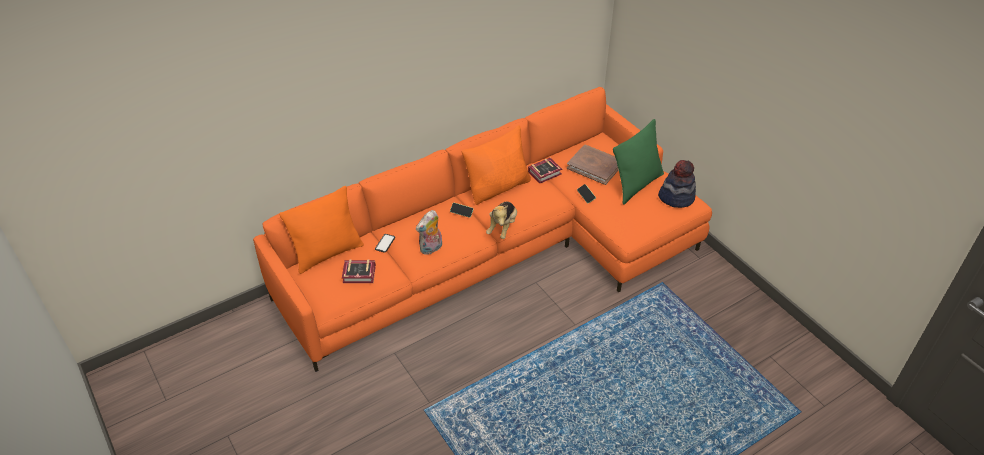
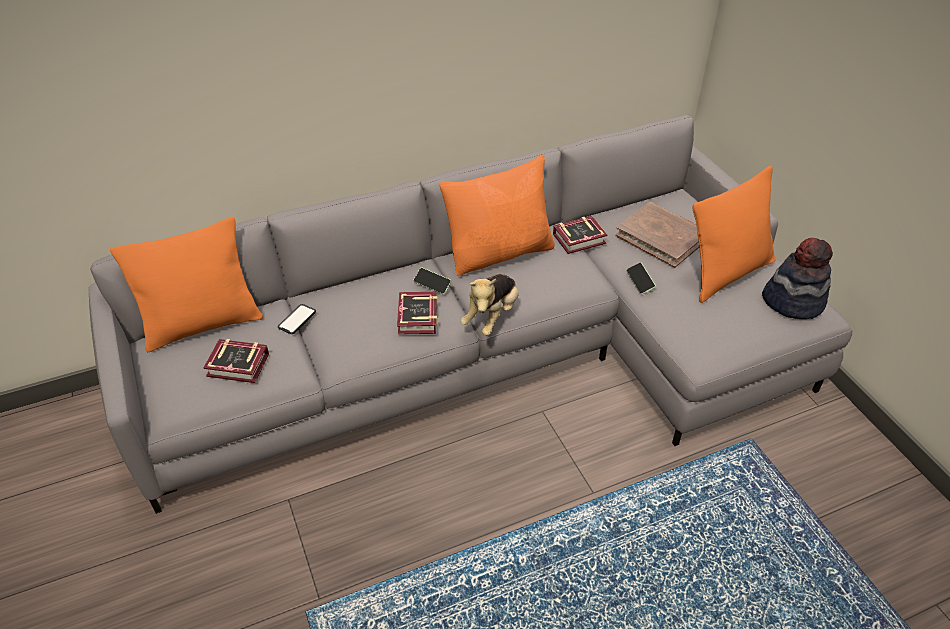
camera: 10 degrees right, 0 degrees up
(431, 249) = (367, 337): plush toy -> none
(457, 234) = (416, 319): none -> book
(498, 253) = (494, 356): orange sofa -> grey sofa
(636, 185) = (726, 273): green pillow -> orange pillow

